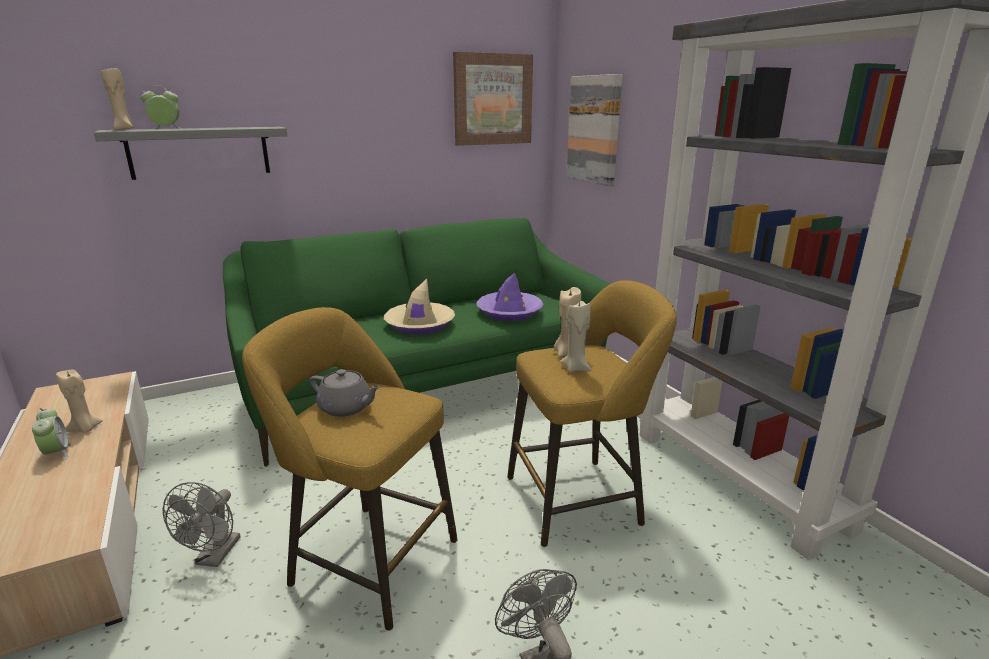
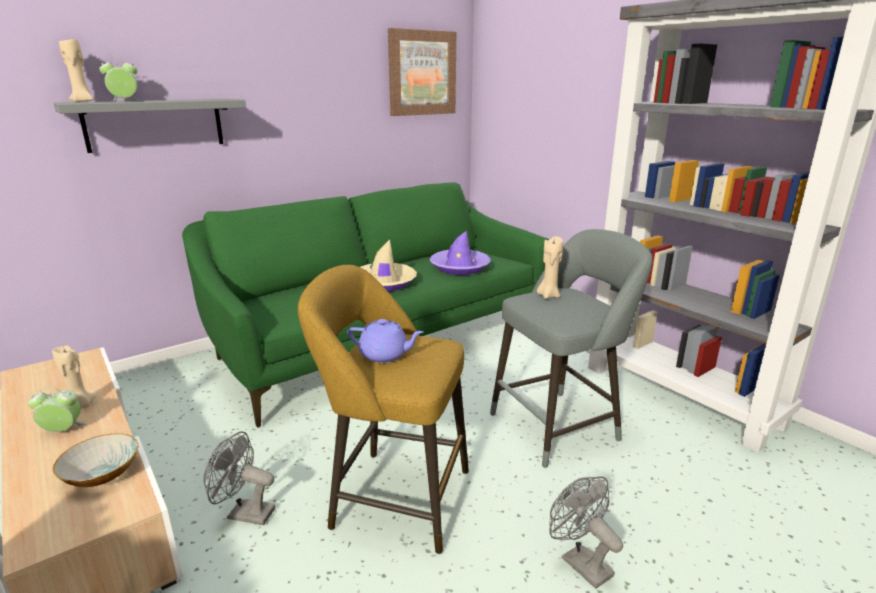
camera: 10 degrees left, 0 degrees up
(57, 453) = (63, 431): alarm clock -> alarm clock turned 60 degrees counterclockwise
(66, 503) = (101, 475): none -> bowl
(214, 557) = (244, 513): grey fan -> grey fan turned 105 degrees clockwise
(346, 408) = (385, 355): grey teapot -> purple teapot
(576, 368) = (564, 307): beige candle -> none
(580, 499) = (559, 425): yellow stool -> grey stool
(594, 130) = (518, 100): picture -> none

